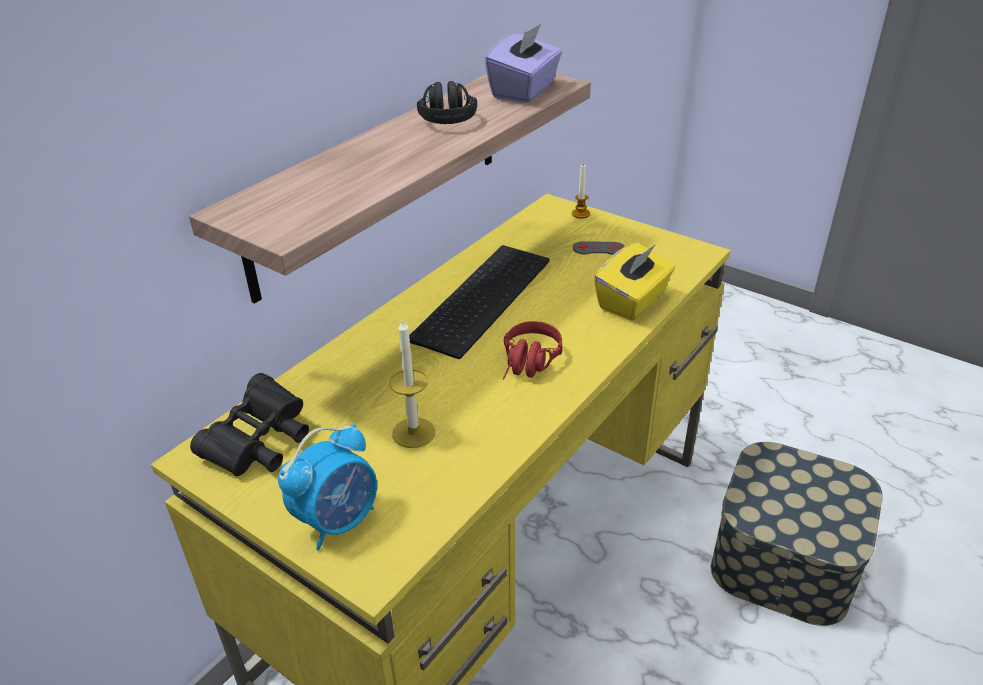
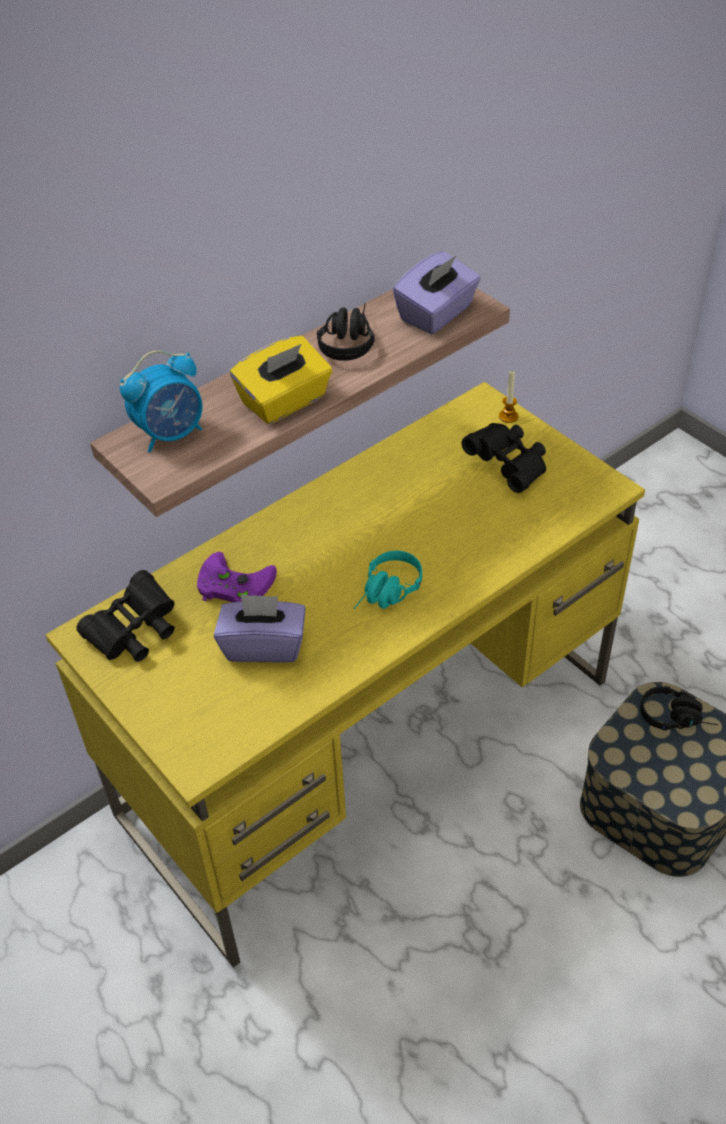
camera: 15 degrees right, 10 degrees up
(338, 520) = (181, 716): alarm clock -> alarm clock (171, 434)
(359, 383) = (231, 585): none -> purple game controller
(413, 432) = (264, 645): candle -> purple tissue box
(480, 297) = (370, 507): keyboard -> none
(528, 365) = (387, 594): red headphones -> turquoise headphones
(598, 248) = (508, 466): grey game controller -> black binoculars
(633, 301) = (515, 538): yellow tissue box -> yellow tissue box (285, 402)
(789, 469) = (677, 717): none -> black headphones

